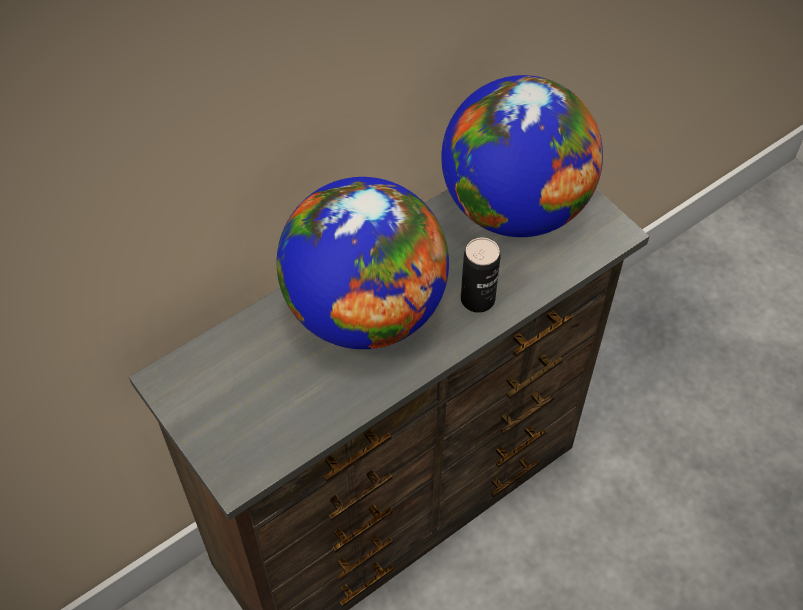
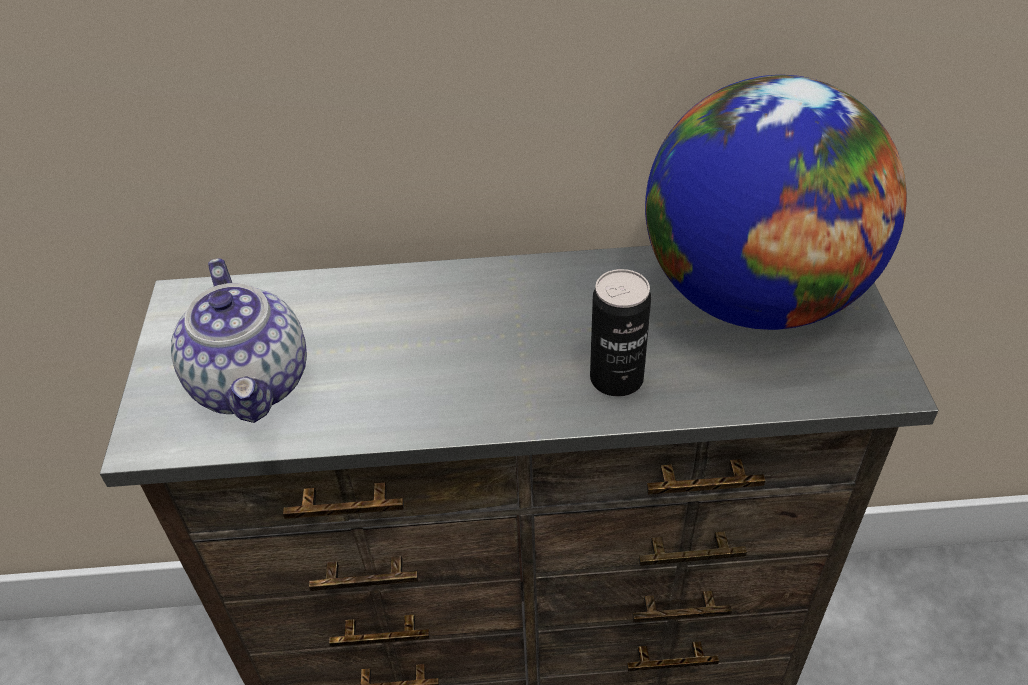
camera: 35 degrees right, 10 degrees down
(268, 411) = (253, 384): none -> teapot
(365, 311) = (462, 329): globe -> none

